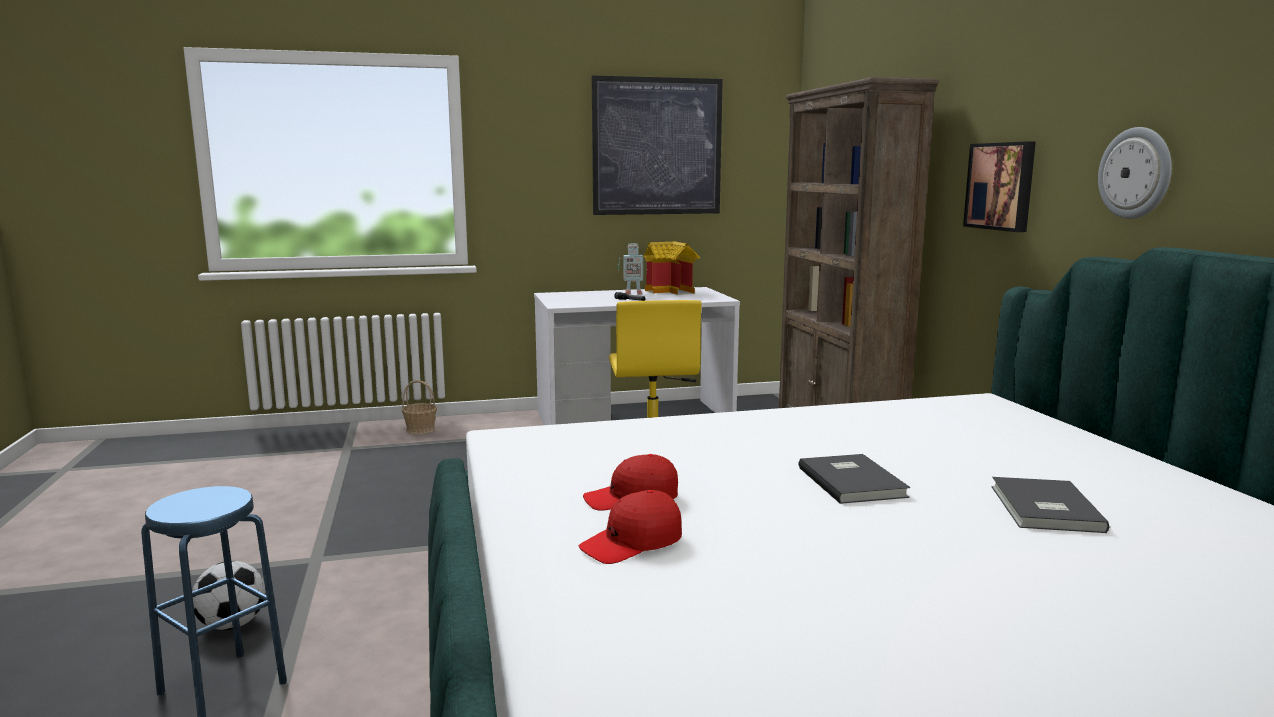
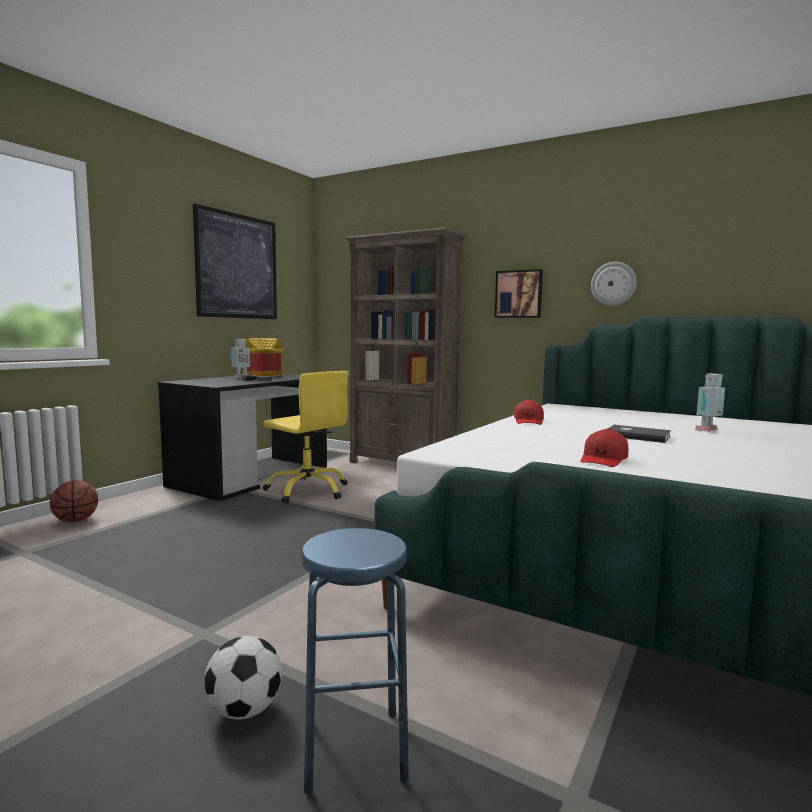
camera: 45 degrees left, 5 degrees down
(420, 429) = (75, 521): basket -> basketball
(632, 543) = (675, 472): red cap -> red cap (529, 421)
(634, 418) = (250, 476): white desk -> black desk
(1043, 509) = (708, 430): grey book -> toy robot

